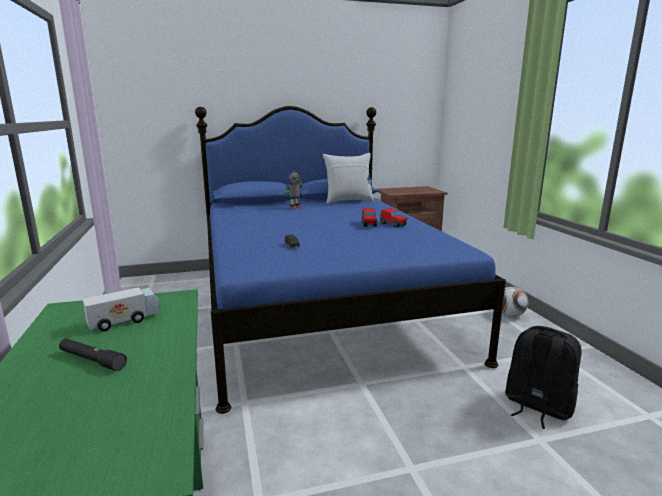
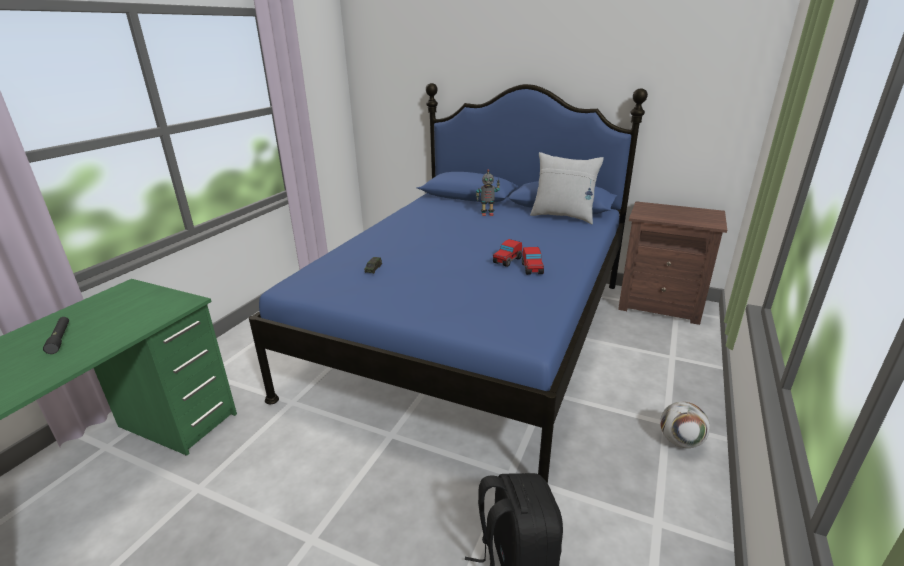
camera: 40 degrees right, 10 degrees up
(125, 320) = (127, 312): toy truck -> none

